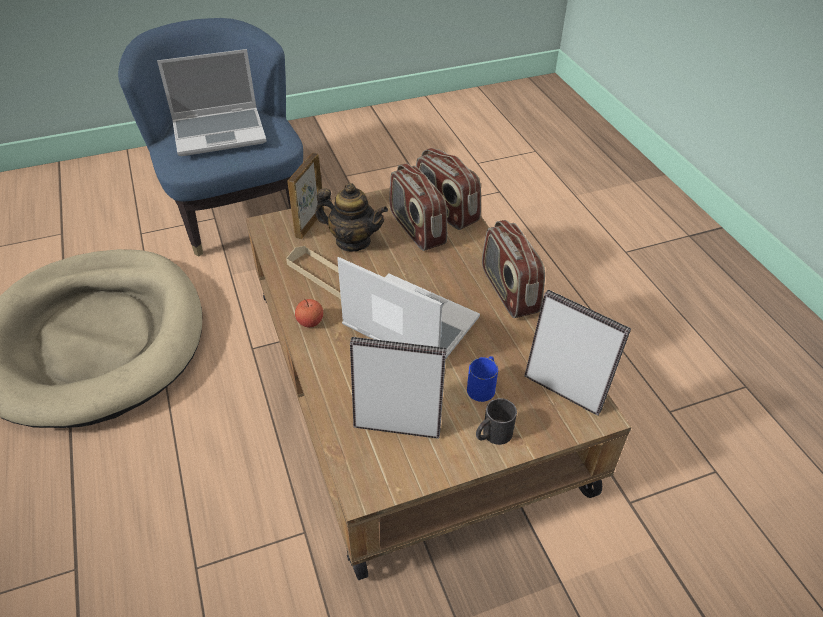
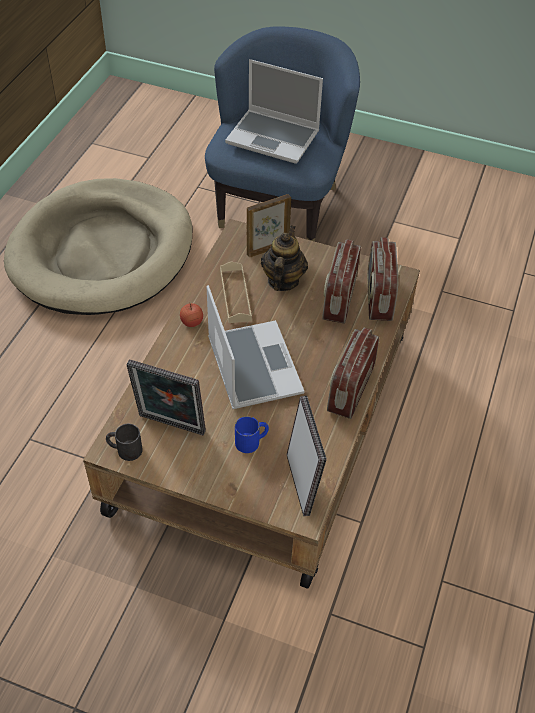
camera: 40 degrees right, 5 degrees up
(353, 241) = (282, 281): teapot -> teapot turned 135 degrees counterclockwise
(397, 425) = (170, 427): picture frame -> picture frame turned 150 degrees clockwise
(492, 435) = (220, 475): black mug -> black mug (124, 449)

